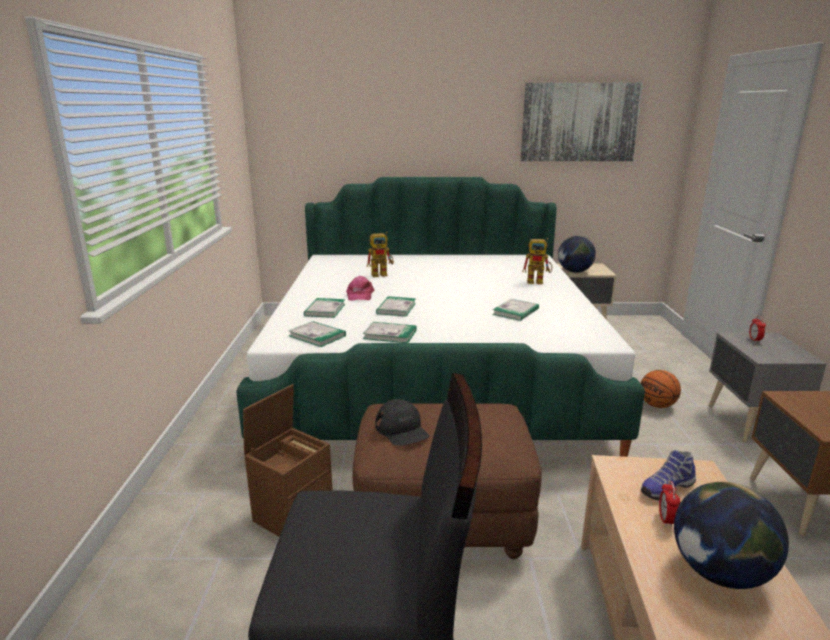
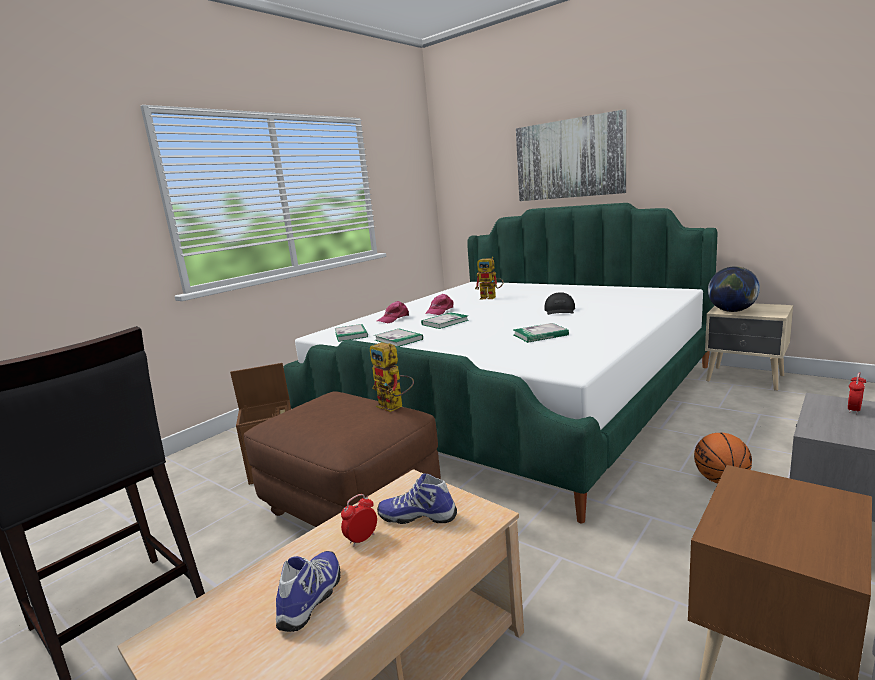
camera: 40 degrees right, 5 degrees down
(325, 310) = (394, 319): book -> pink cap
(402, 429) = (305, 408): black cap -> black cap (560, 310)
(538, 282) = (627, 312): toy robot -> toy robot (395, 407)
(579, 122) = (753, 127): picture -> picture (569, 159)
(719, 573) = (313, 598): globe -> shoe

